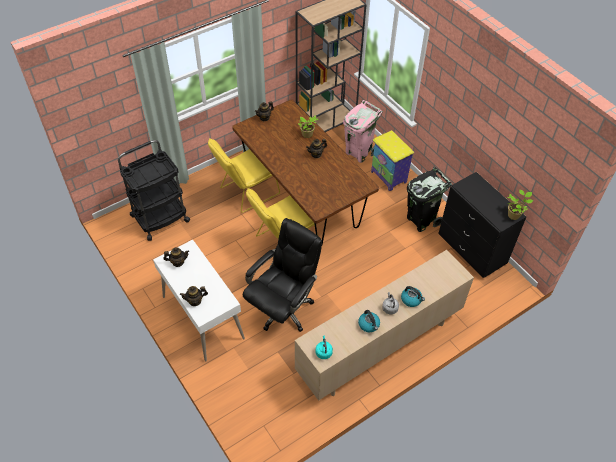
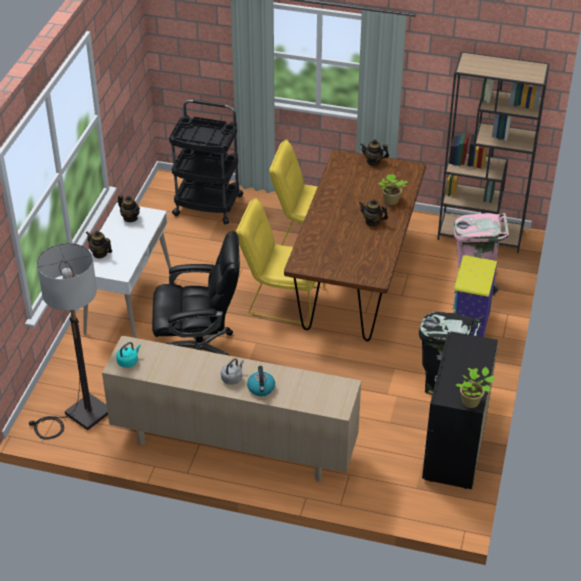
camera: 50 degrees right, 10 degrees down
(277, 415) = (76, 417): none -> floor lamp
(369, 325) = (194, 375): kettle -> none

